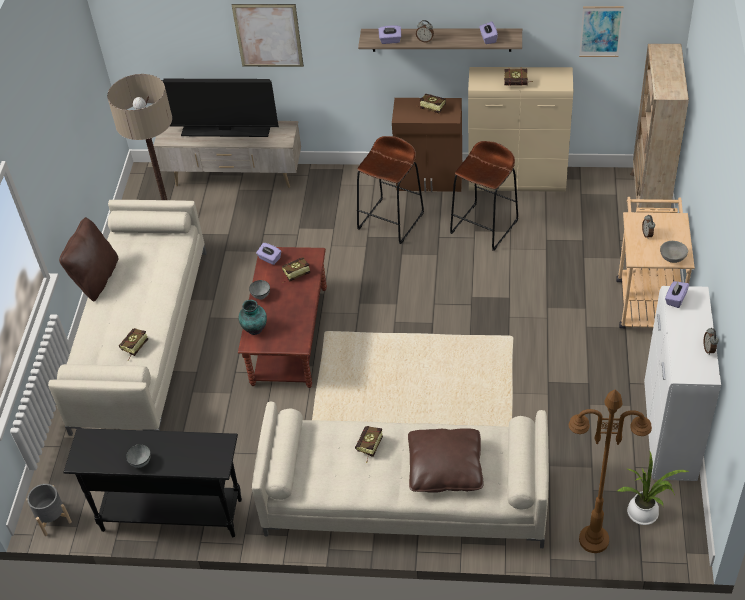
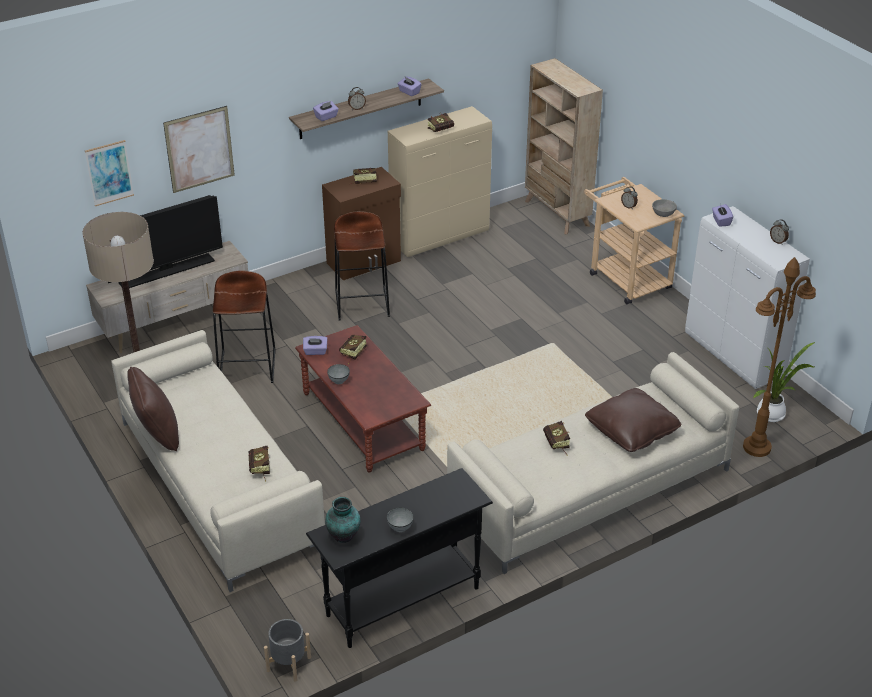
camera: 40 degrees left, 10 degrees down
(255, 329) = (362, 407): vase -> vase (344, 536)
(484, 226) = (447, 278): brown stool -> brown stool (247, 366)
(600, 31) = (491, 64): picture -> picture (109, 173)

